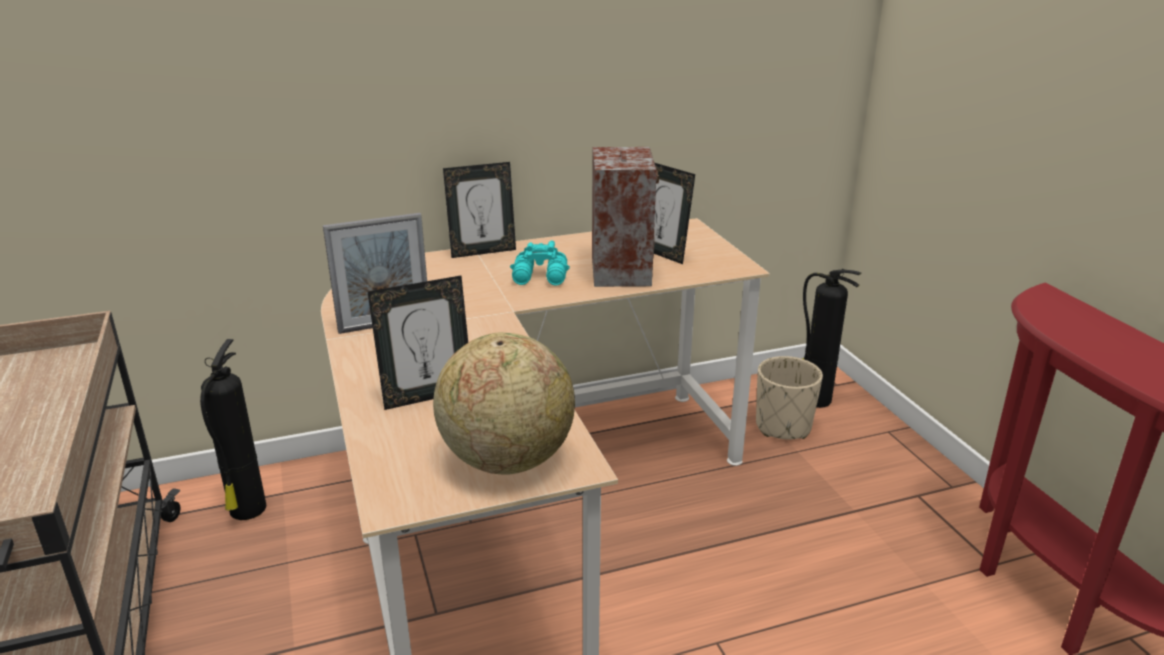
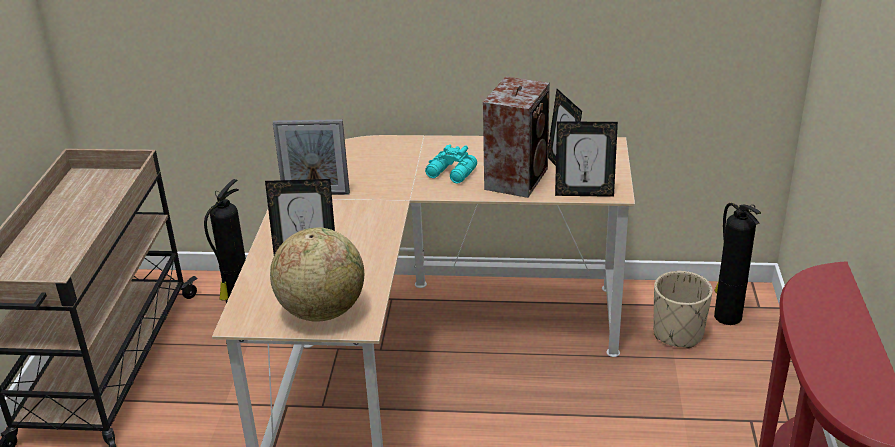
camera: 25 degrees right, 5 degrees up
(482, 251) = (427, 142): picture frame -> picture frame (584, 193)

